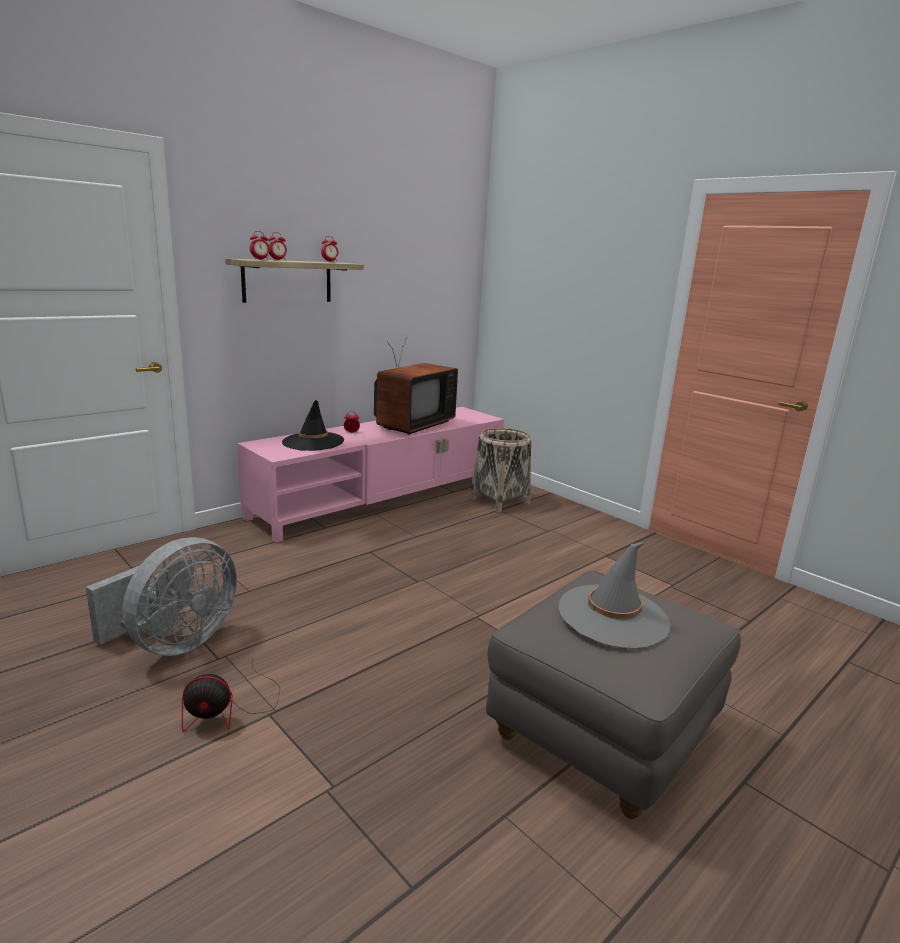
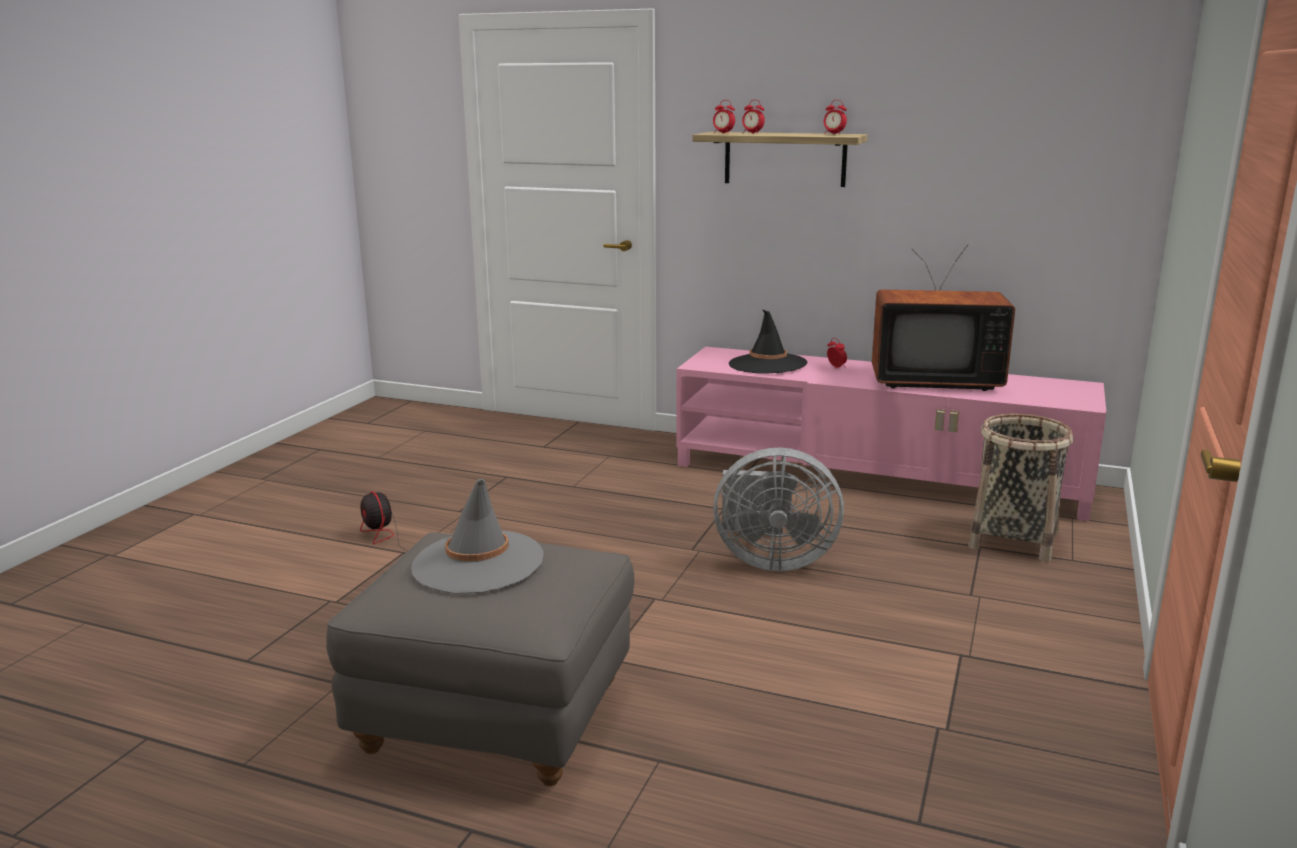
camera: 65 degrees right, 0 degrees up
(174, 643) = (465, 490): grey fan -> grey fan (771, 560)

